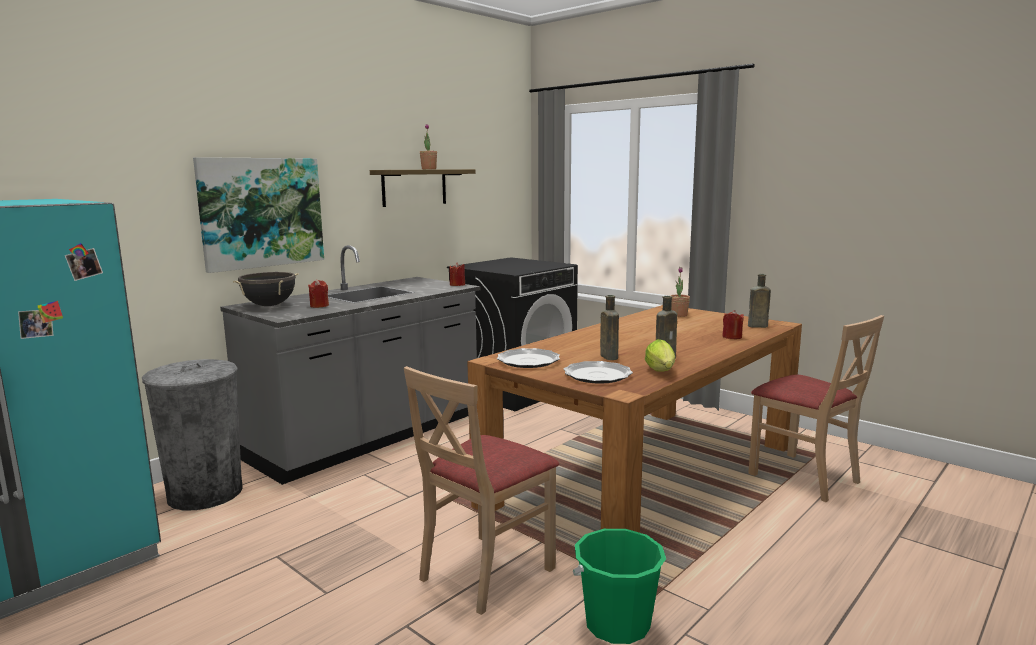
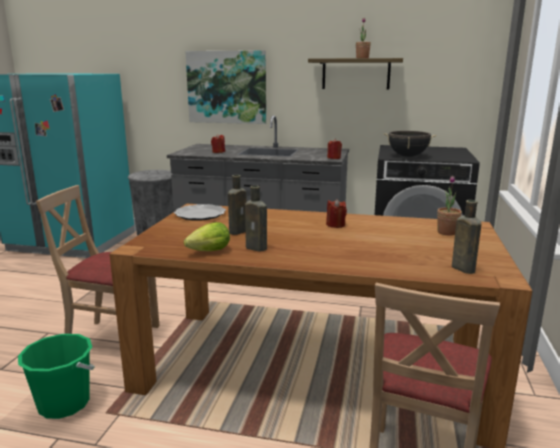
camera: 60 degrees right, 5 degrees up
(269, 305) = (207, 147): black cooking pot -> black cooking pot (407, 156)
(598, 375) = (178, 236): plate -> none
(732, 337) = (383, 262): red candle -> red candle (335, 225)

